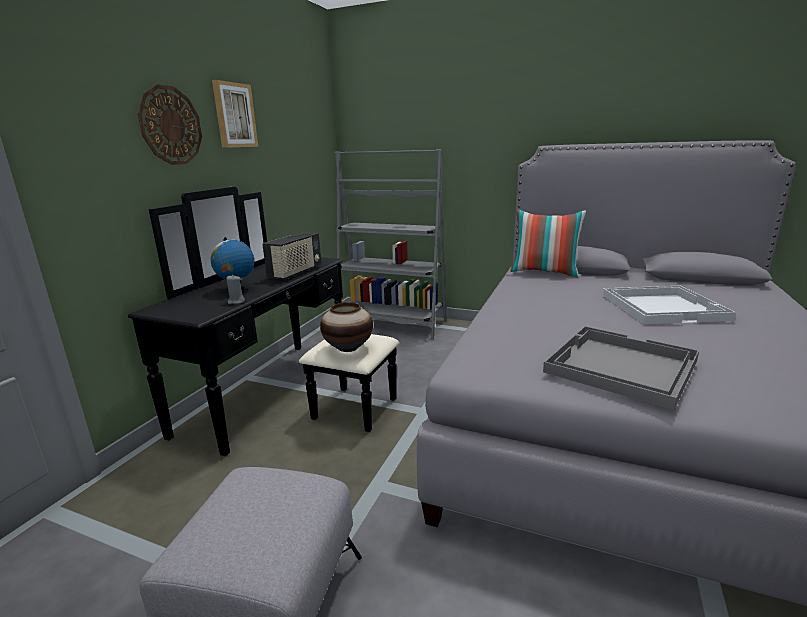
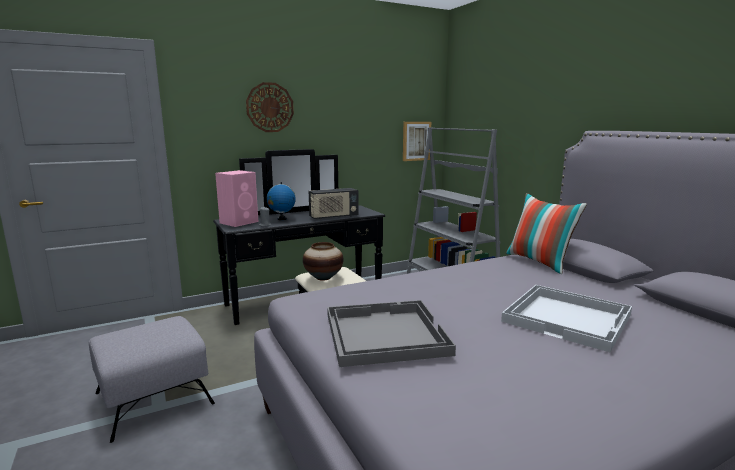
camera: 40 degrees right, 5 degrees down
(185, 307) = (239, 222): none -> pink speaker
(234, 115) = (327, 99): picture -> picture (416, 141)

